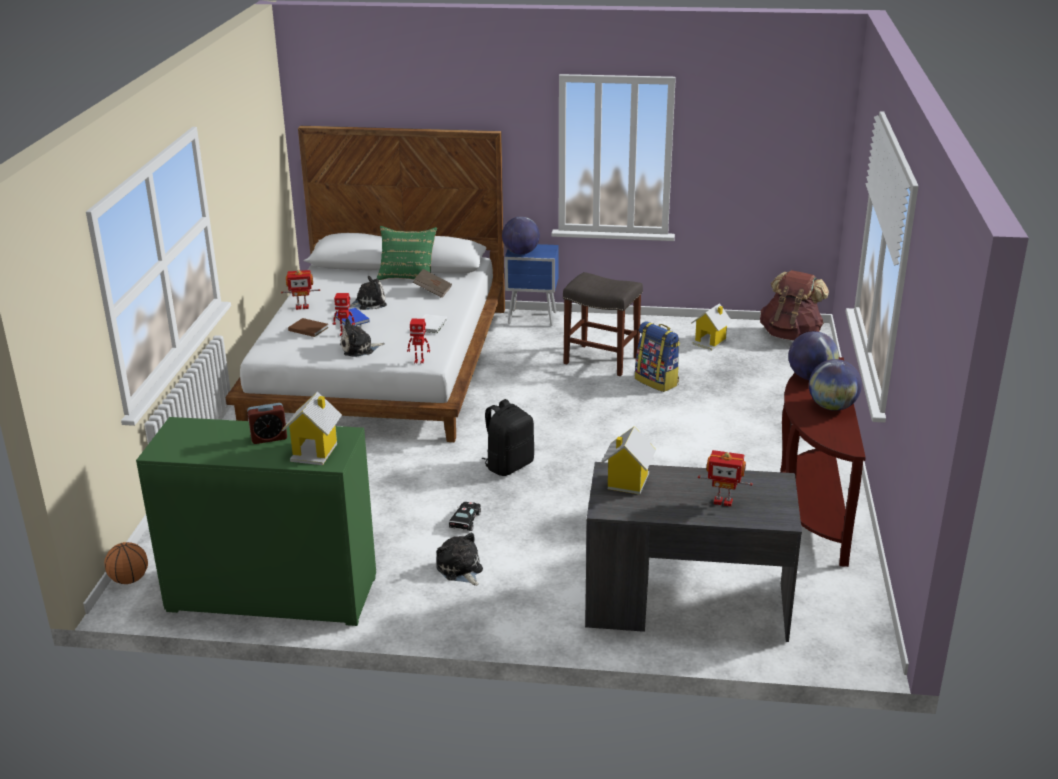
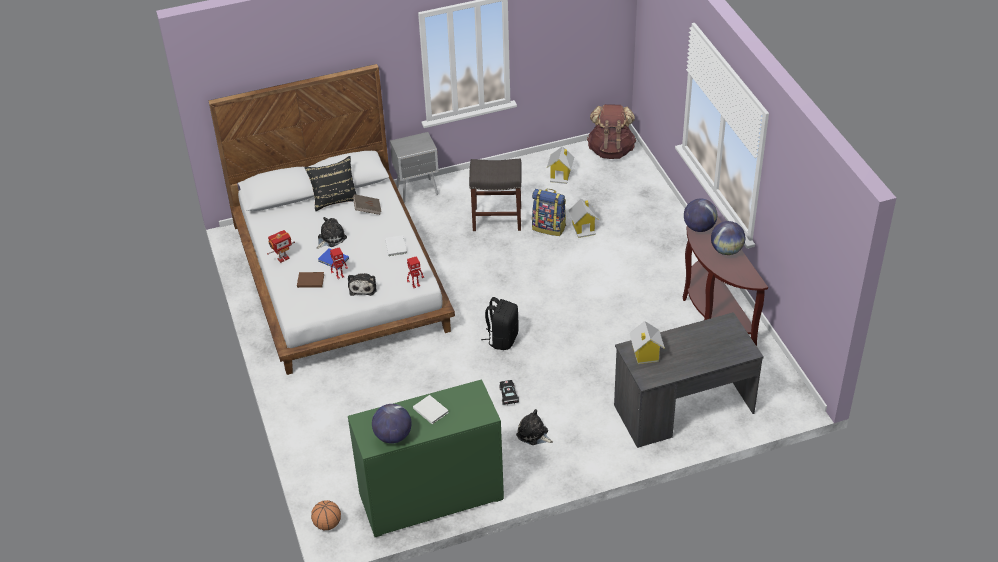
camera: 25 degrees left, 15 degrees up
(269, 438) = (430, 410): alarm clock -> white book
(315, 451) = (469, 410): toy house -> toy house (583, 228)
(359, 349) = (363, 287): plush toy -> plush toy turned 45 degrees counterclockwise
(408, 276) = (335, 199): green pillow -> black pillow
(521, 253) = (407, 149): globe -> globe (393, 436)
(533, 318) = (418, 191): blue nightstand -> grey nightstand
(723, 501) = (708, 349): toy robot -> none

